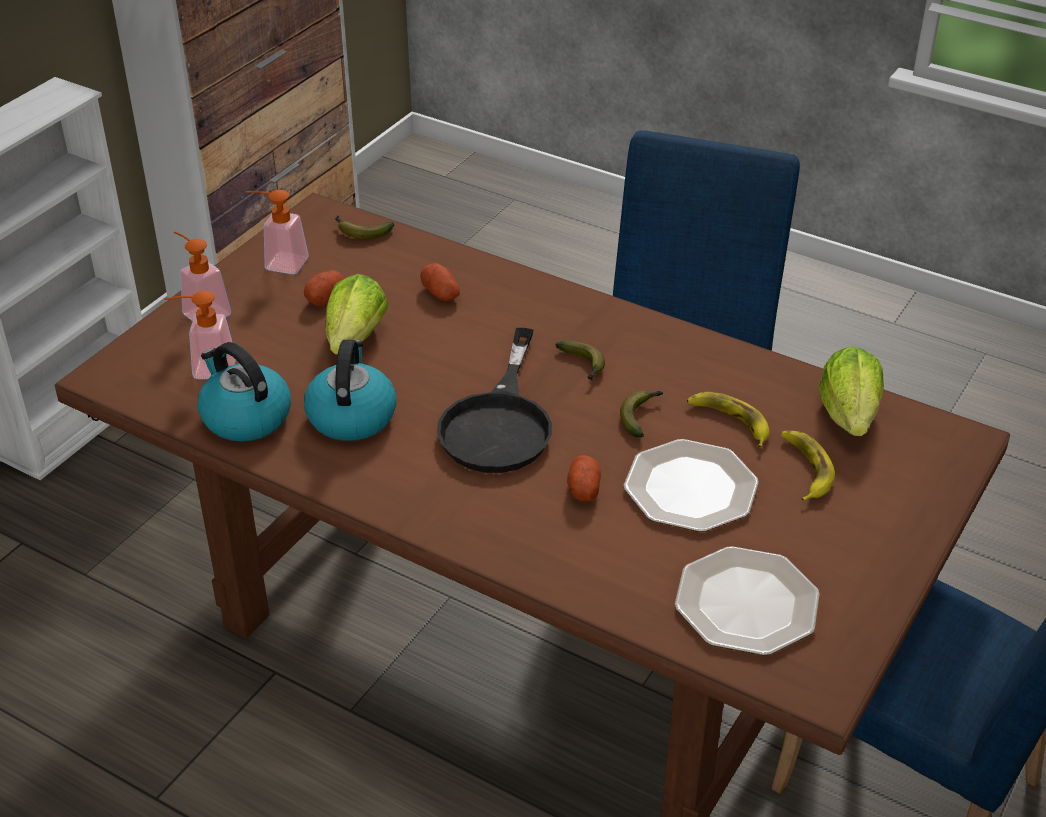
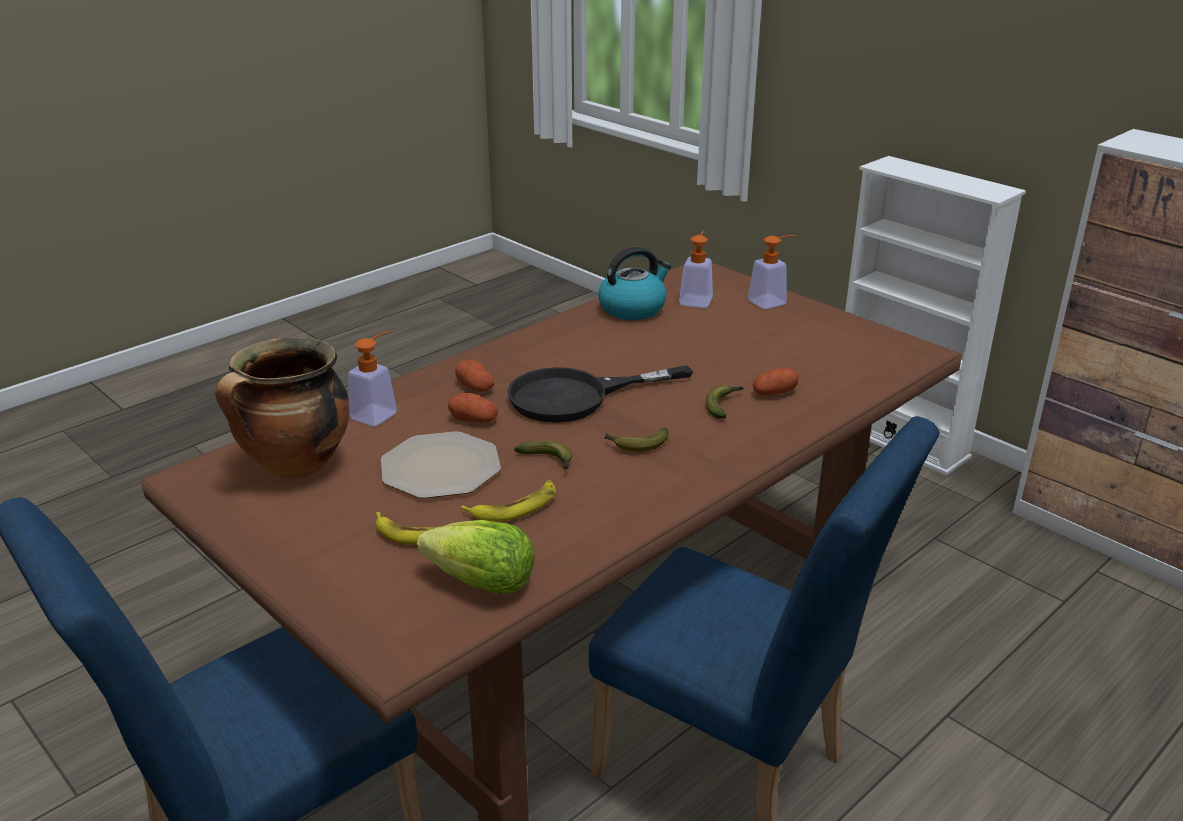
camera: 105 degrees right, 10 degrees down
(279, 263) = (838, 331): soap dispenser -> soap dispenser (379, 412)
(325, 297) = (780, 345): potato -> potato (475, 387)
(351, 416) = (615, 342): kettle -> none
(355, 338) = (716, 352): lettuce -> none
(360, 232) = (886, 367): banana -> banana (724, 405)
(499, 422) = (576, 396): black frying pan -> black frying pan turned 45 degrees counterclockwise
(748, 602) = (296, 466): plate -> cooking pot

